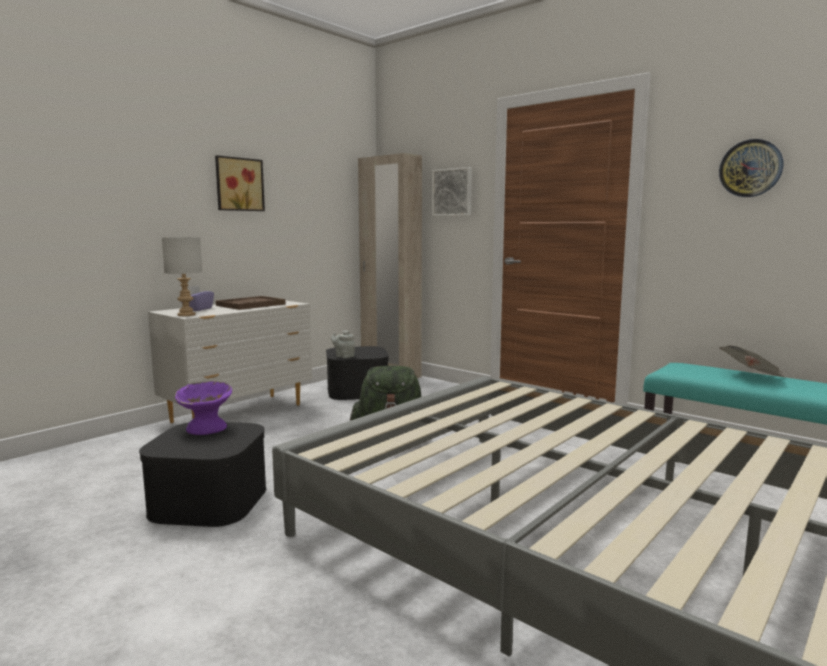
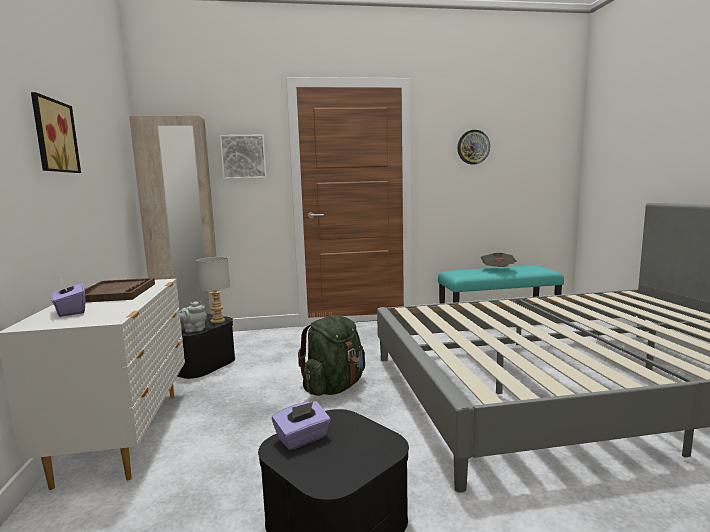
camera: 50 degrees left, 0 degrees up
(186, 314) = (96, 319): grey table lamp -> grey table lamp (217, 321)
(206, 428) = (302, 439): purple bowl -> purple tissue box

